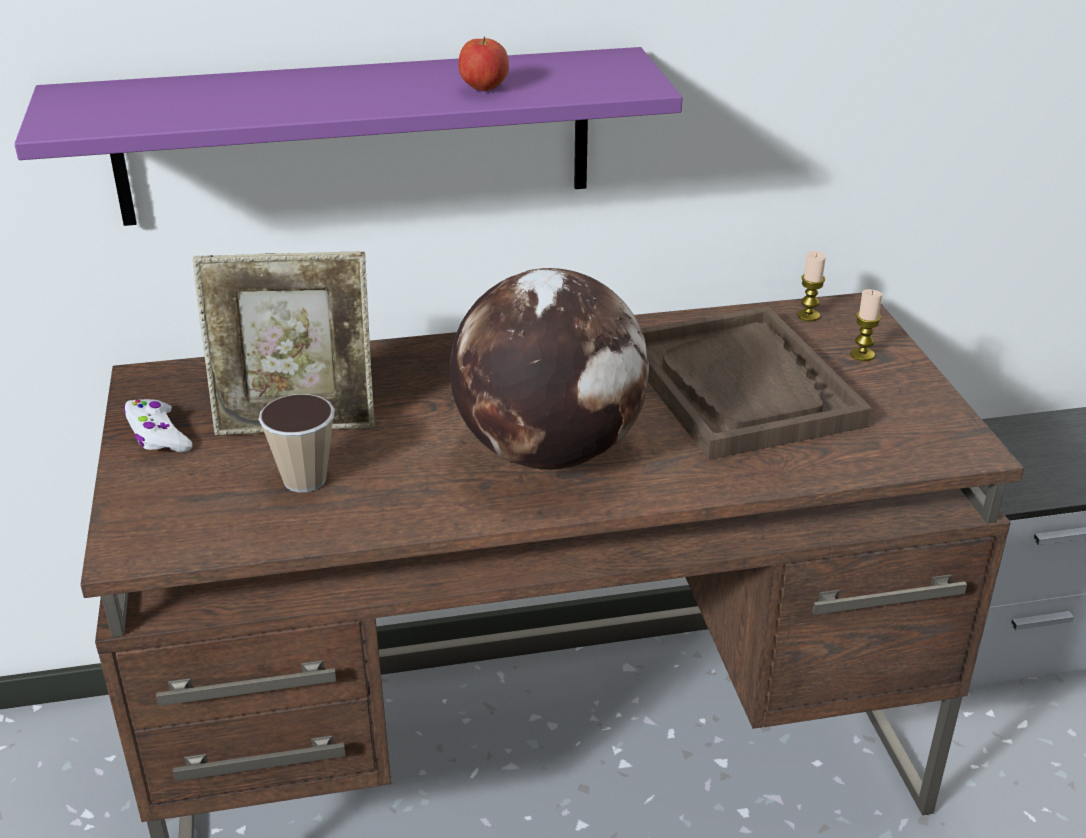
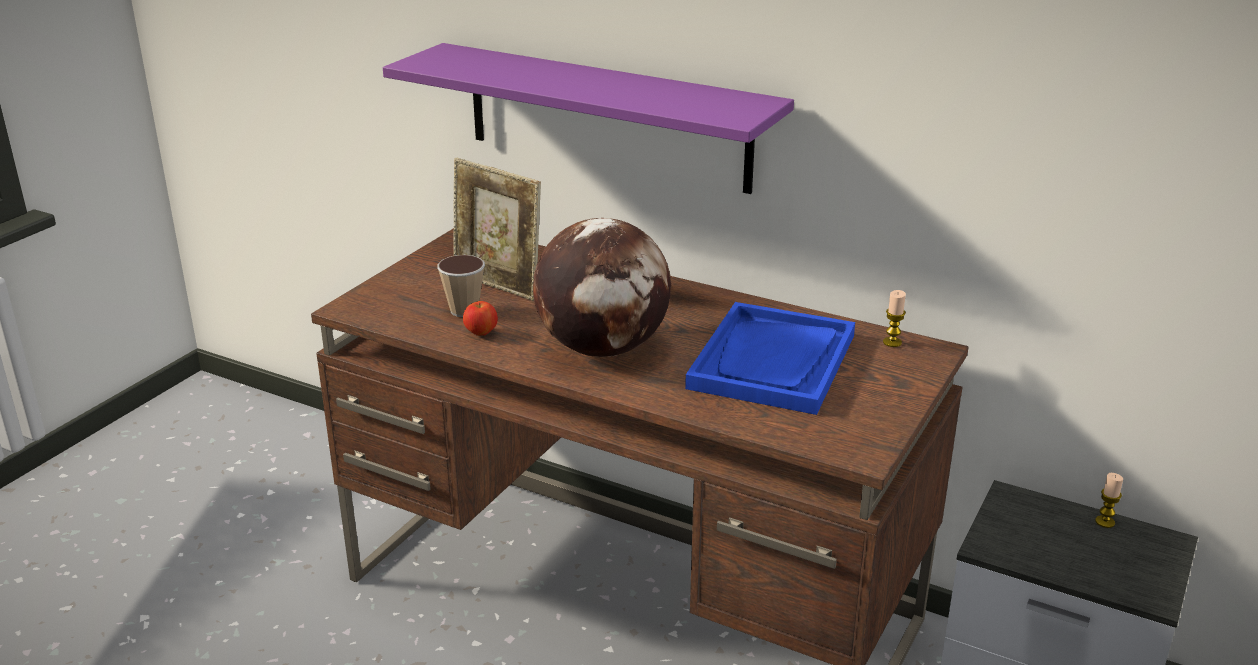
camera: 40 degrees right, 5 degrees down
(158, 435) = (429, 264): white game controller -> none
(484, 88) = (646, 98): apple -> apple (481, 333)
(740, 386) = (773, 362): brown tray -> blue tray
(862, 355) = (888, 377): candle -> candle (1105, 522)

